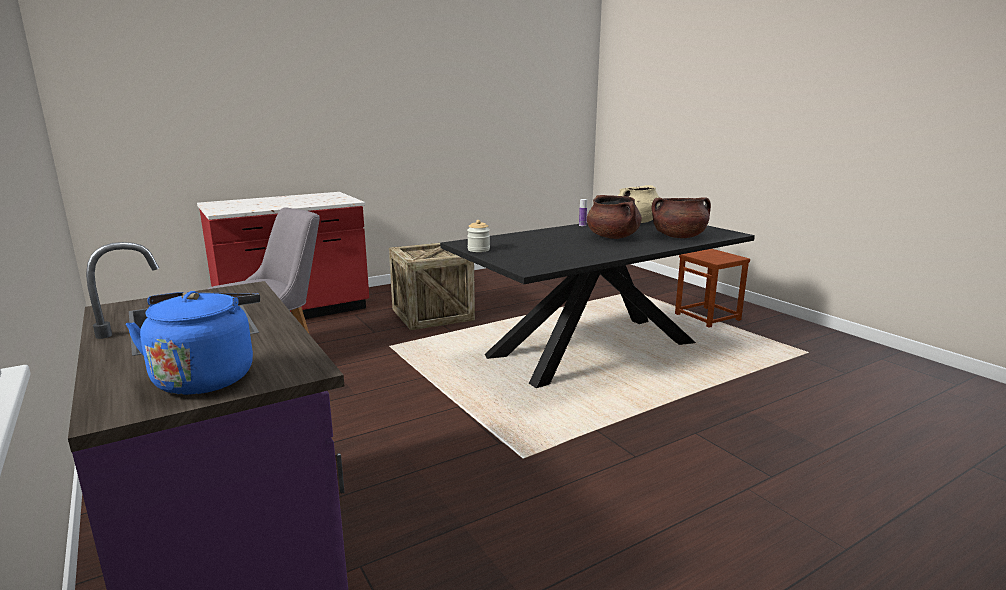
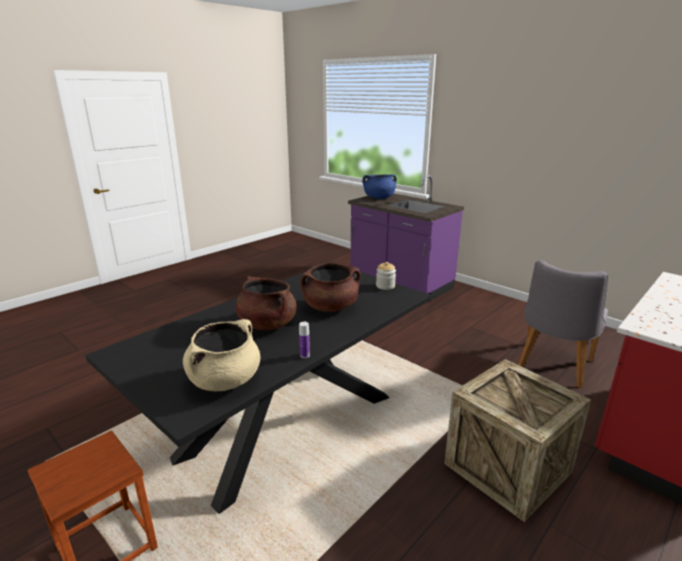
camera: 165 degrees right, 5 degrees up
(207, 376) = (379, 198): blue kettle -> blue cooking pot
(678, 237) = (190, 335): brown cooking pot -> brown cooking pot (330, 307)

